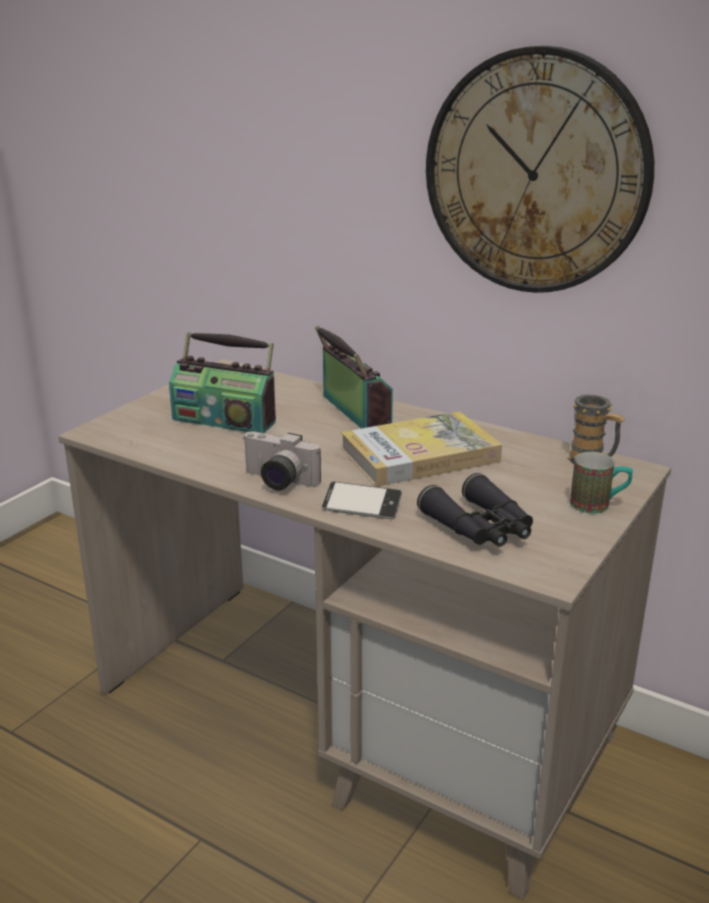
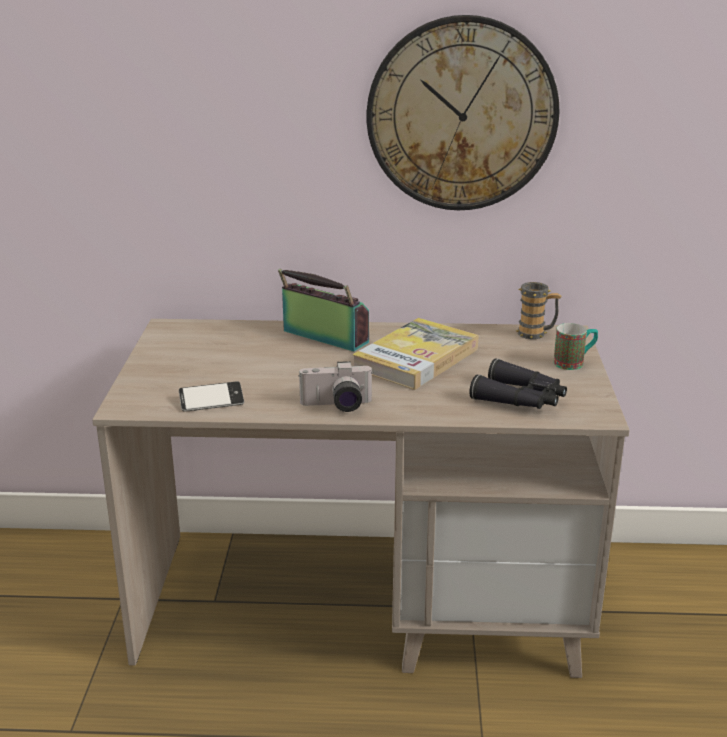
camera: 30 degrees left, 0 degrees up
(225, 419) = (227, 369): radio -> none
(362, 506) = (423, 406): phone -> phone (211, 401)

